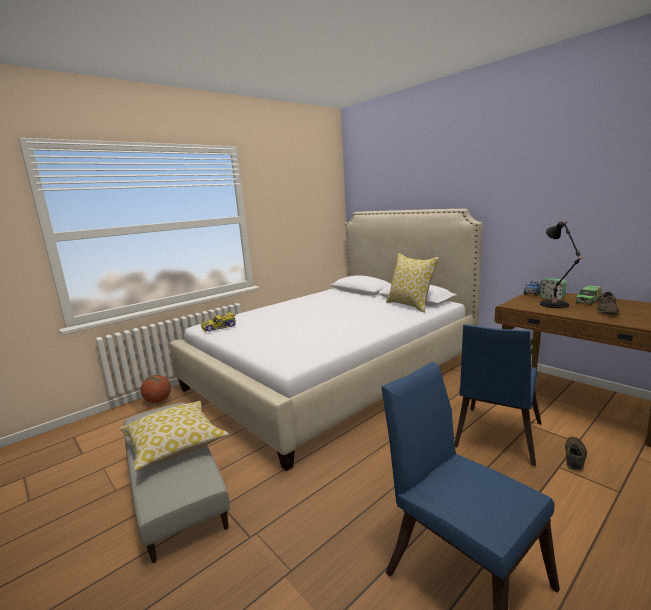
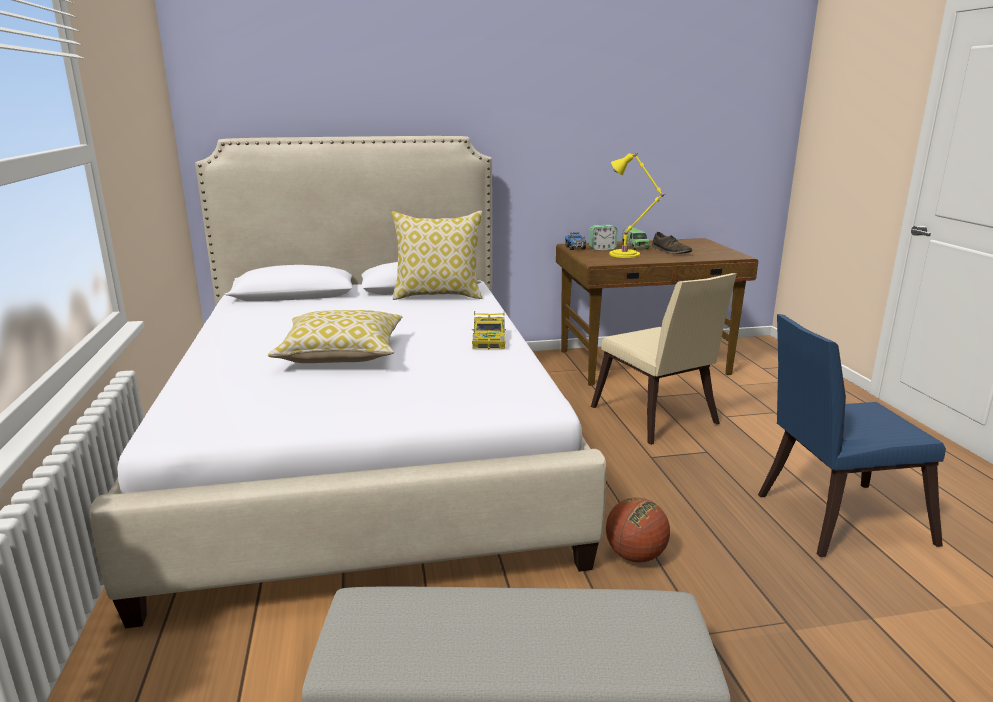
camera: 60 degrees left, 5 degrees up
(158, 401) = (121, 679): basketball -> basketball (635, 556)
(175, 445) = (524, 619): pillow -> pillow (342, 355)
(219, 326) = (235, 416): toy car -> toy car (489, 339)
(496, 437) = (657, 419): blue chair -> beige chair
(555, 305) = (627, 255): black table lamp -> yellow table lamp
(574, 456) = (718, 404): brown shoe -> none

